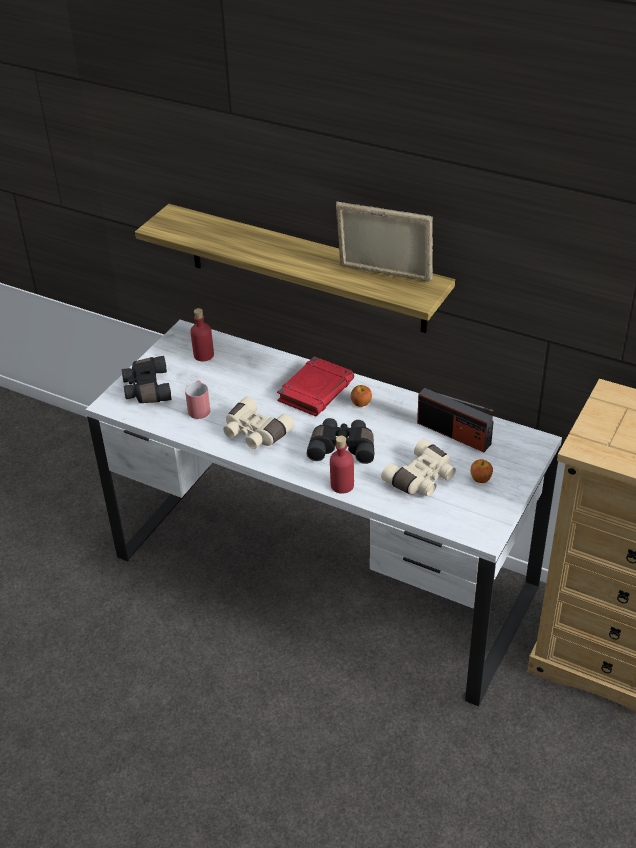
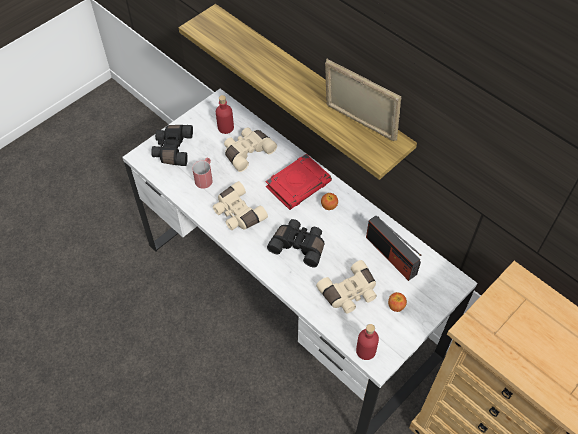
camera: 15 degrees right, 15 degrees up
(240, 373) = (247, 152): none -> beige binoculars
(342, 485) = (286, 282): red bottle -> red bottle (365, 351)

